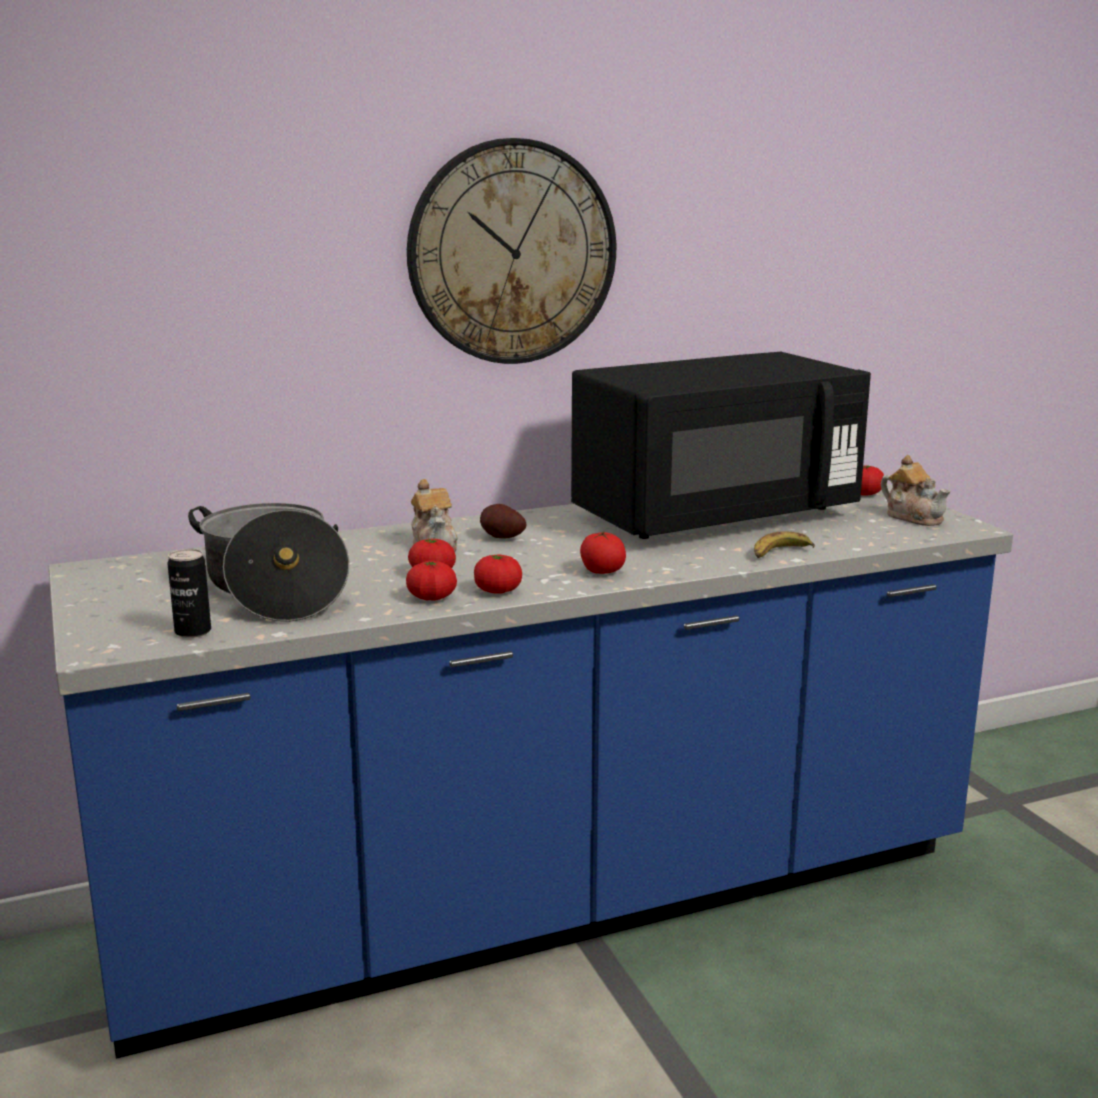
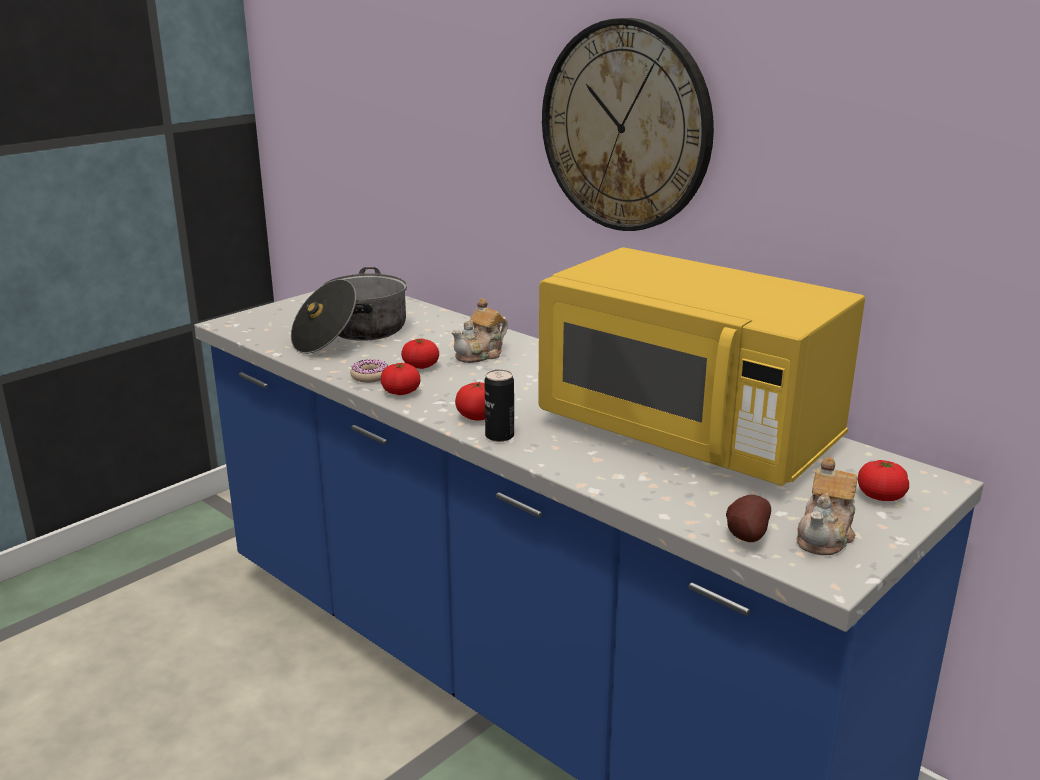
camera: 65 degrees right, 5 degrees up
(193, 632) = (266, 334): can -> can (499, 436)
(431, 597) = (370, 376): tomato -> donut
(500, 538) = (523, 369): potato -> potato (745, 536)
(714, 515) = (688, 434): black microwave -> yellow microwave
(779, 553) = (603, 479): banana -> none

